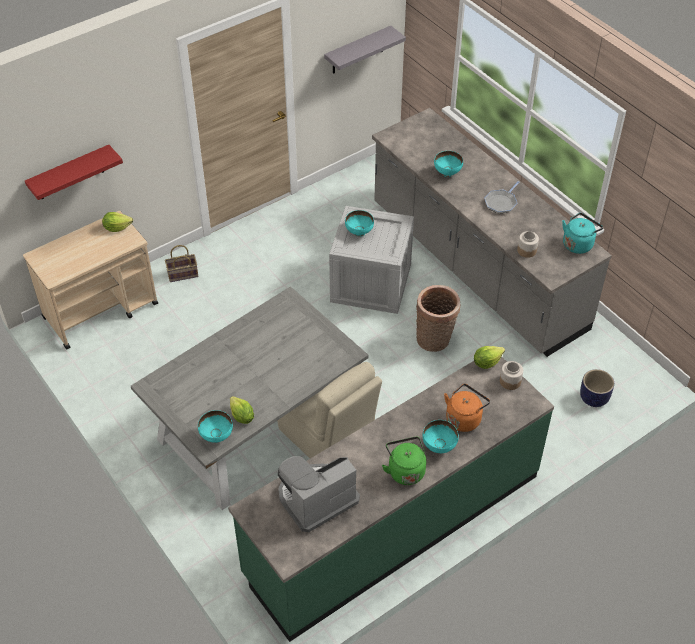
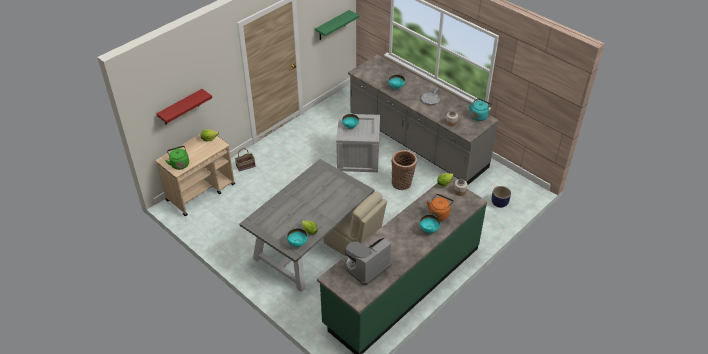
camera: 10 degrees left, 5 degrees down
(357, 50) = (332, 25): grey shelf -> green shelf
(405, 470) = (413, 245): green kettle -> green kettle (179, 164)

